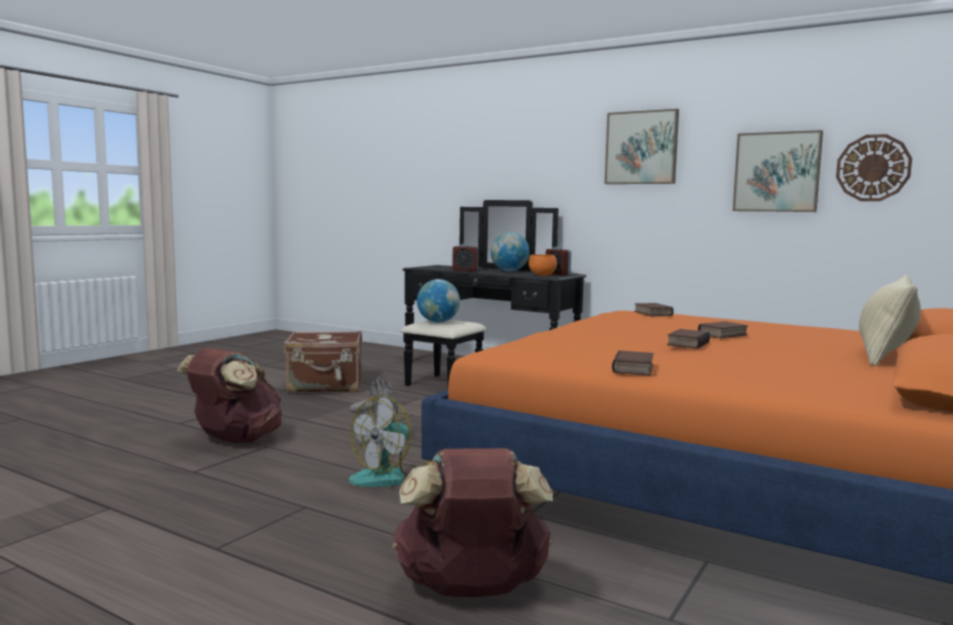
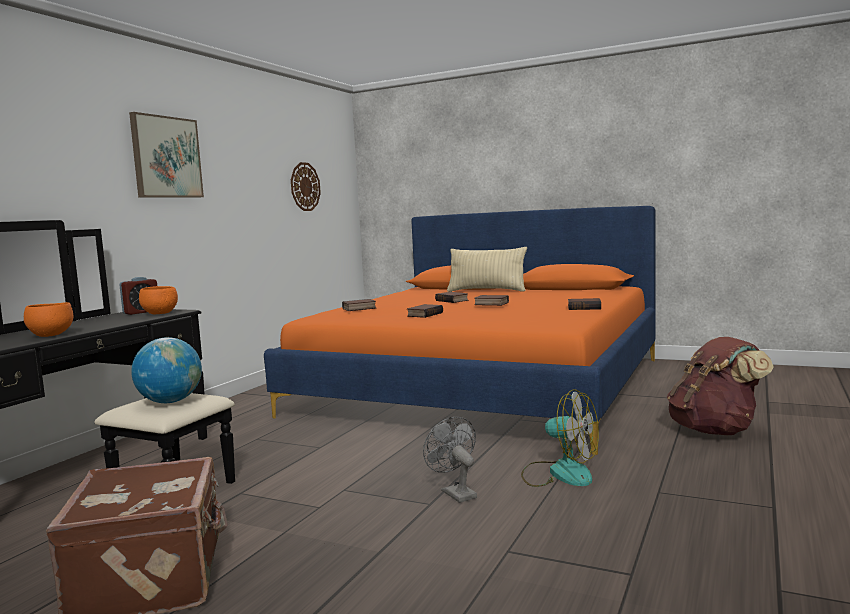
camera: 95 degrees left, 0 degrees up
(235, 440) = (494, 581): brown backpack -> none
(465, 270) = (51, 335): alarm clock -> orange bowl
(509, 271) = (78, 324): globe -> none
(614, 327) = (424, 314): none -> book
(776, 172) = (262, 188): picture -> none

